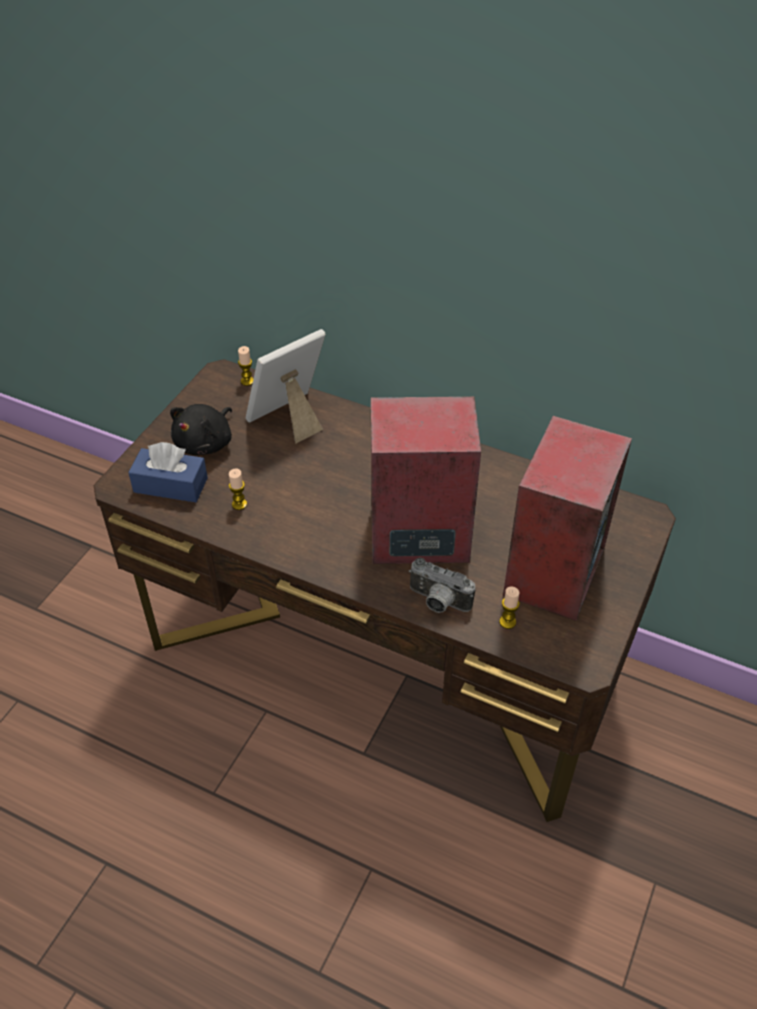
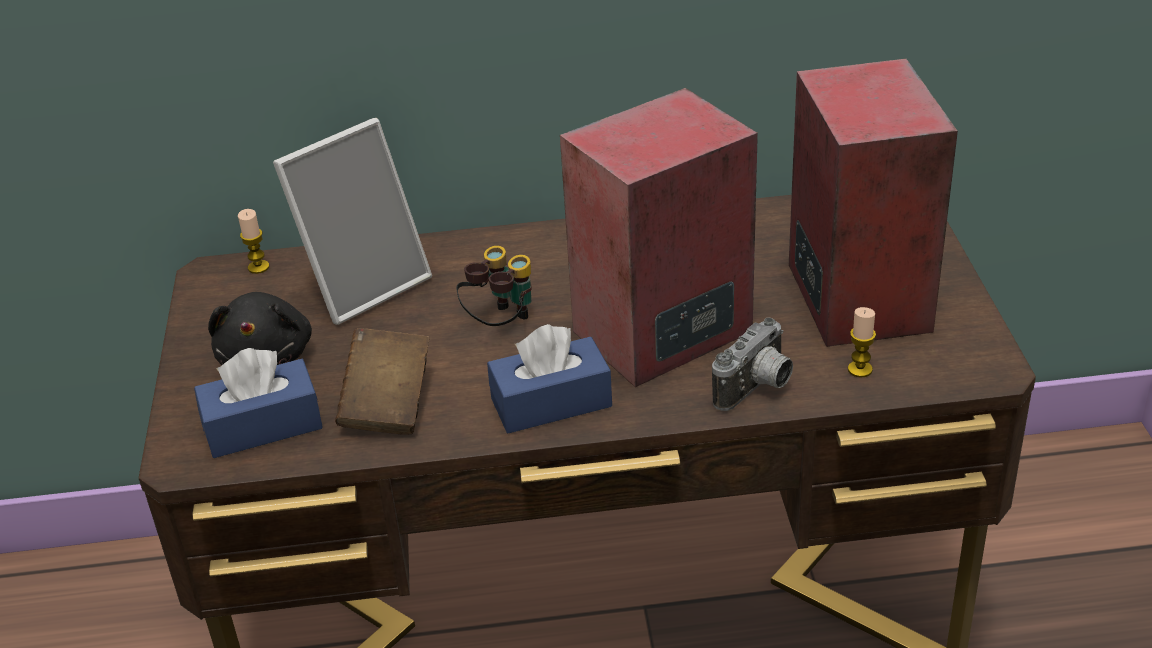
camera: 30 degrees left, 10 degrees down
(239, 504) = (388, 403): candle -> brown book
(290, 419) = (363, 284): picture frame -> picture frame turned 150 degrees counterclockwise
(320, 549) = (551, 402): none -> blue tissue box
(338, 483) = (500, 323): none -> binoculars
(437, 602) = (757, 389): camera -> camera turned 45 degrees counterclockwise

